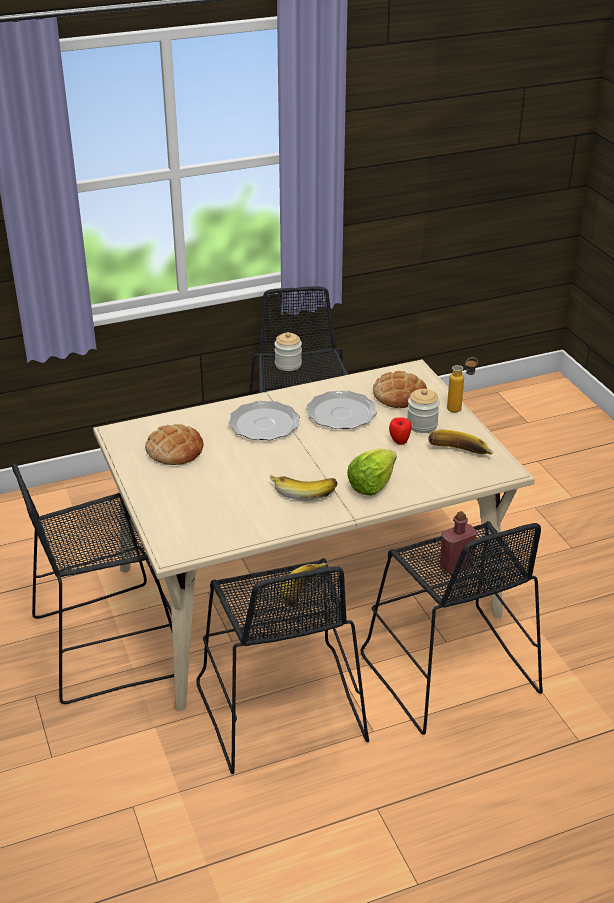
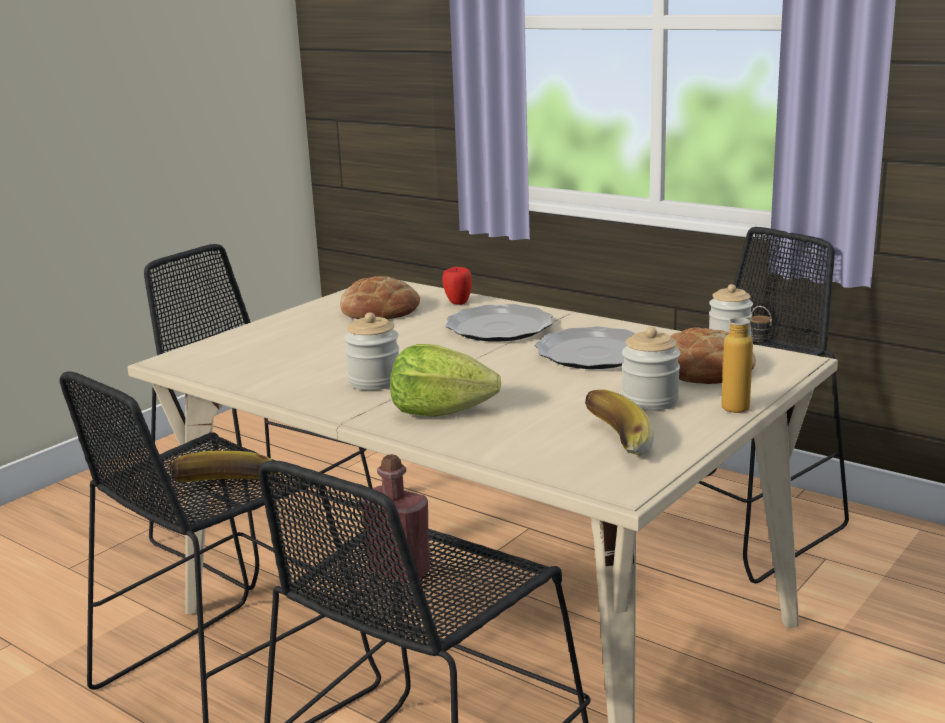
camera: 60 degrees right, 15 degrees down
(304, 491) = (374, 381): banana -> jar
(399, 442) = (578, 399): apple -> apple (458, 303)

